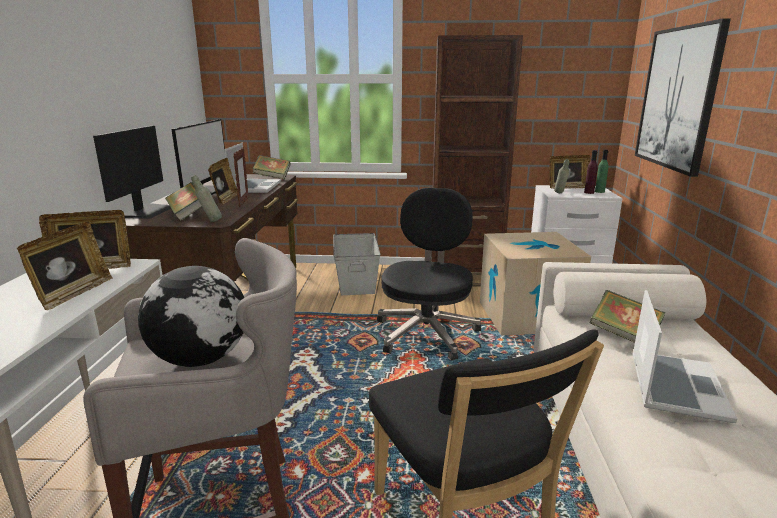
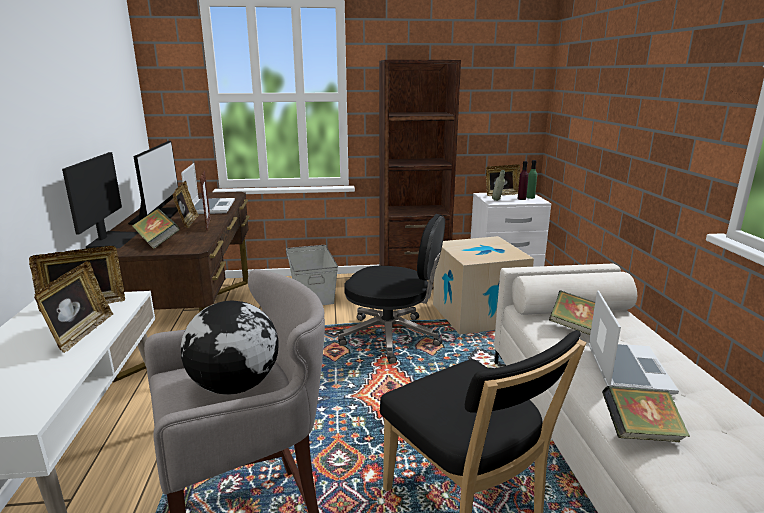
camera: 10 degrees left, 0 degrees up
(209, 222) = (184, 248): grey bottle -> none
(272, 177) = (223, 196): book -> book (640, 433)
(426, 332) = (392, 337): black office chair -> black office chair turned 105 degrees clockwise
(678, 98) = (596, 117): picture -> none

